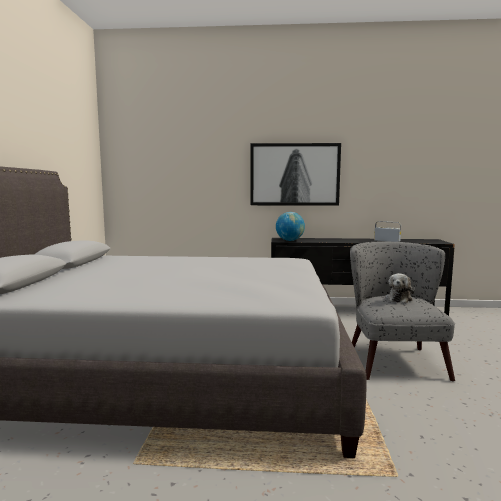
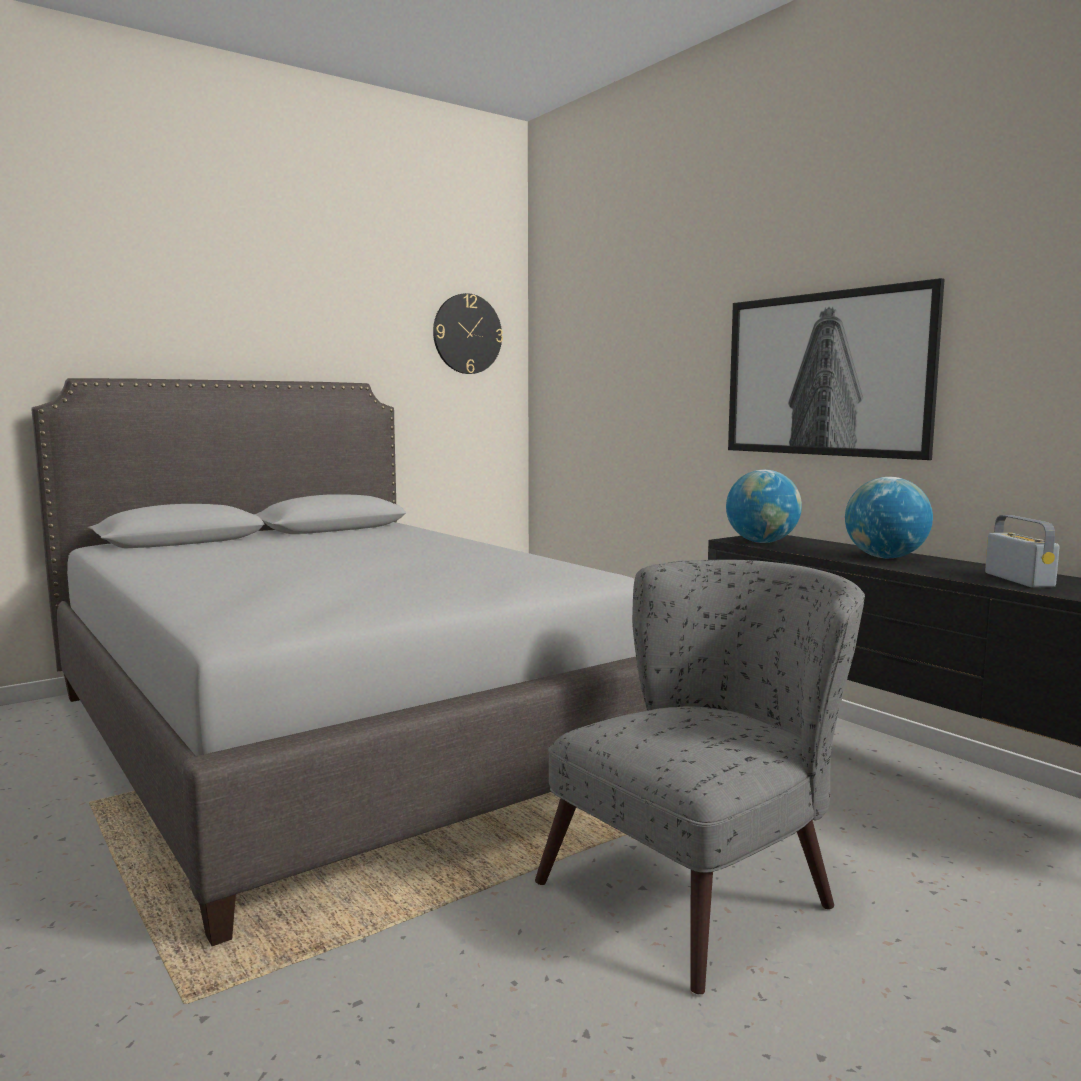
camera: 50 degrees right, 0 degrees up
(82, 144) = (467, 334): none -> wall clock
(338, 240) = (885, 557): none -> globe
(399, 298) = (695, 721): plush toy -> none

